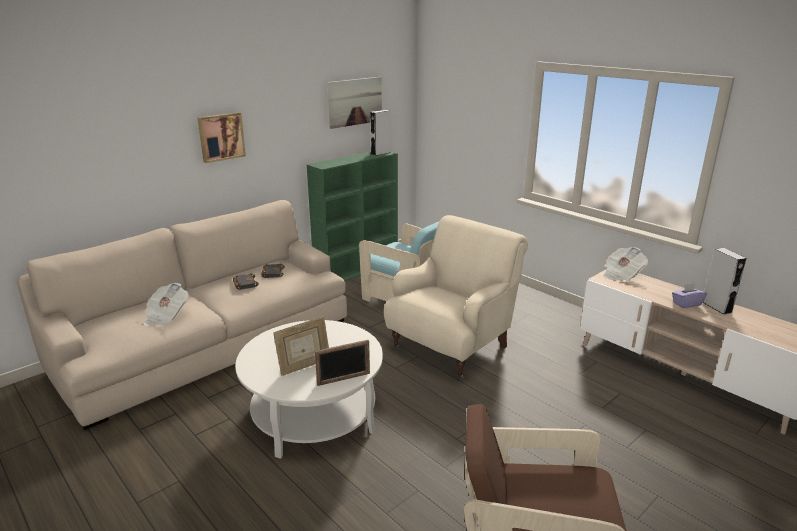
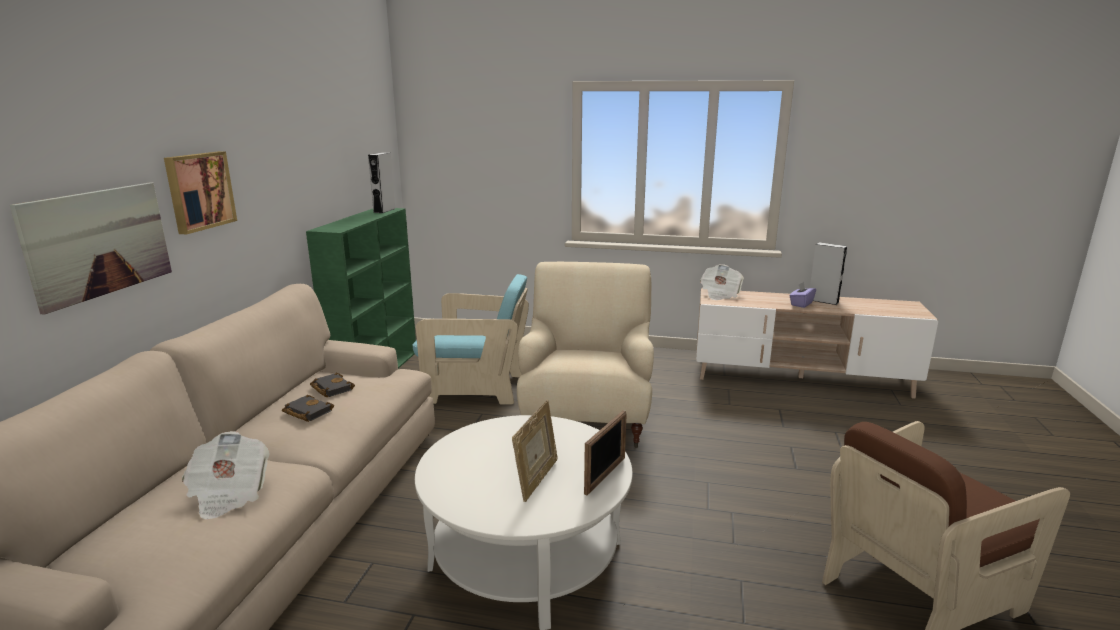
camera: 35 degrees left, 5 degrees down
(355, 102) = (344, 142): picture -> picture (99, 242)

